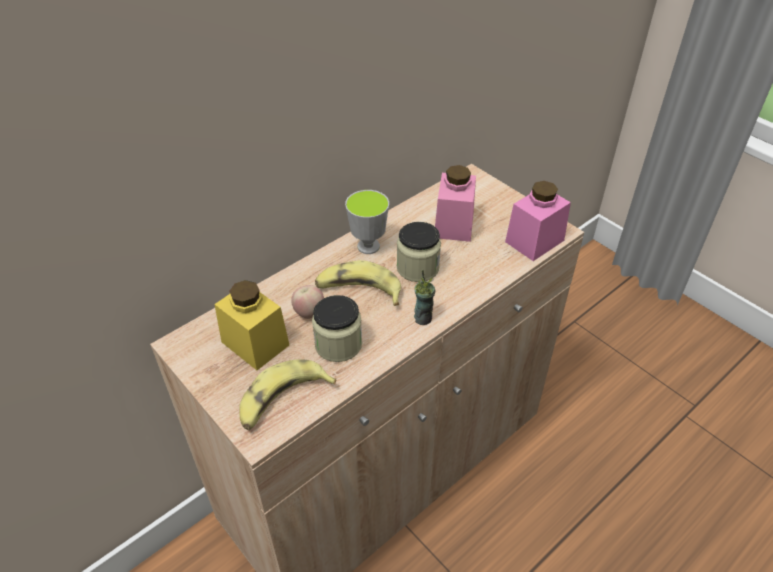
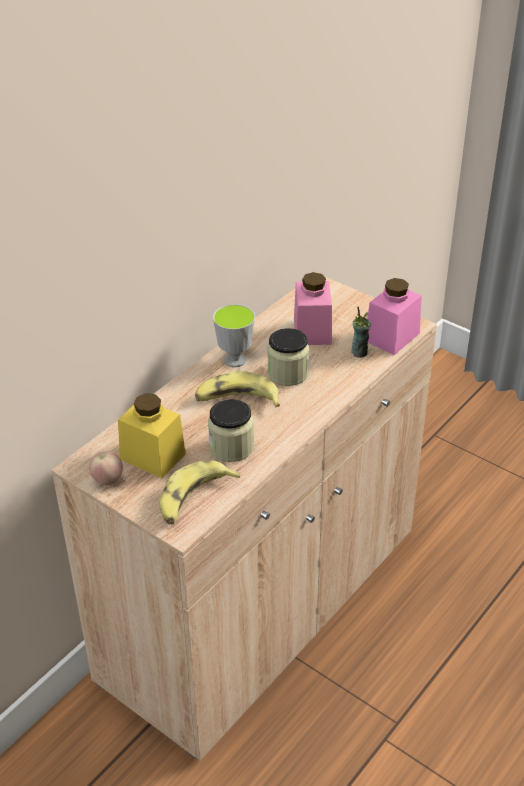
camera: 10 degrees left, 5 degrees down
(309, 313) = (196, 424): apple -> apple (108, 480)
(423, 318) = (304, 415): cup -> cup (359, 352)

